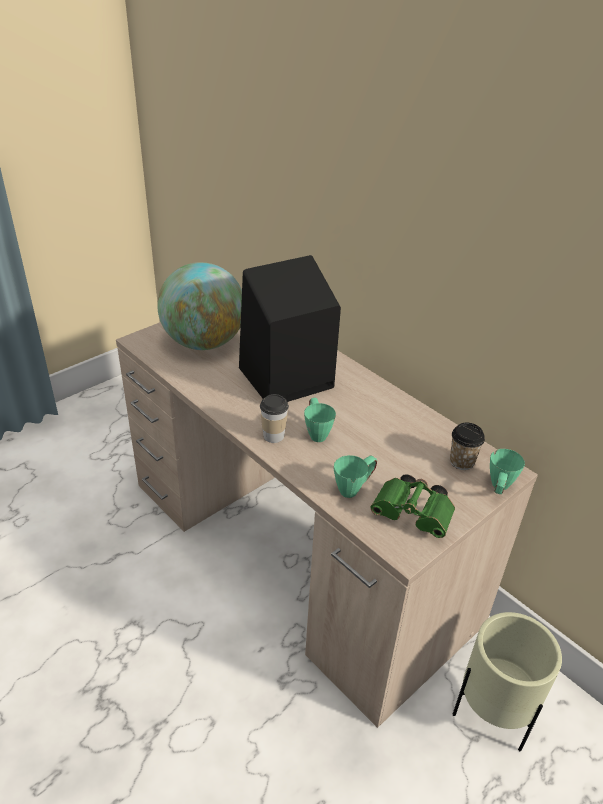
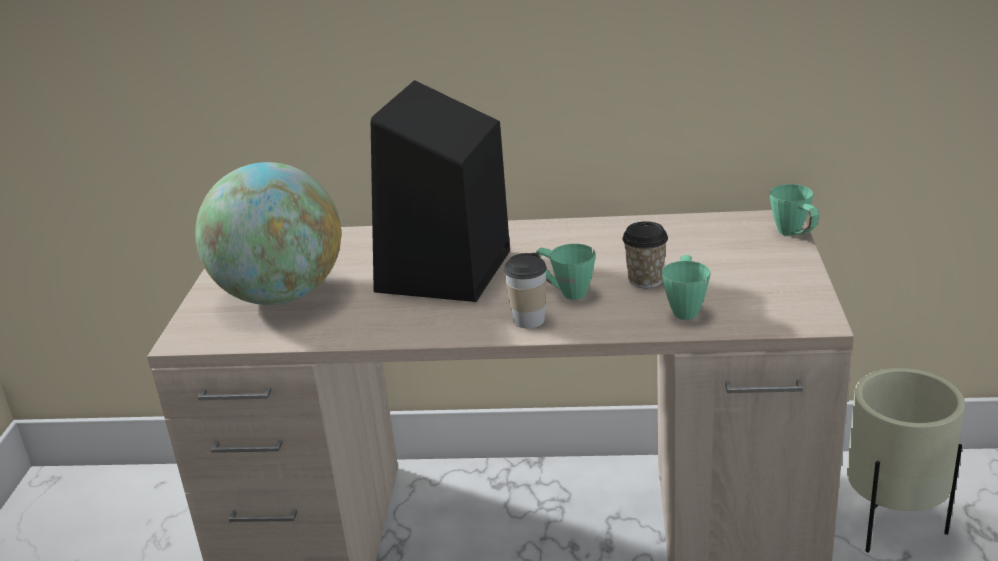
camera: 40 degrees left, 10 degrees down
(414, 516) = (772, 293): green binoculars -> none
(462, 462) = (731, 235): cup -> cup (645, 280)

